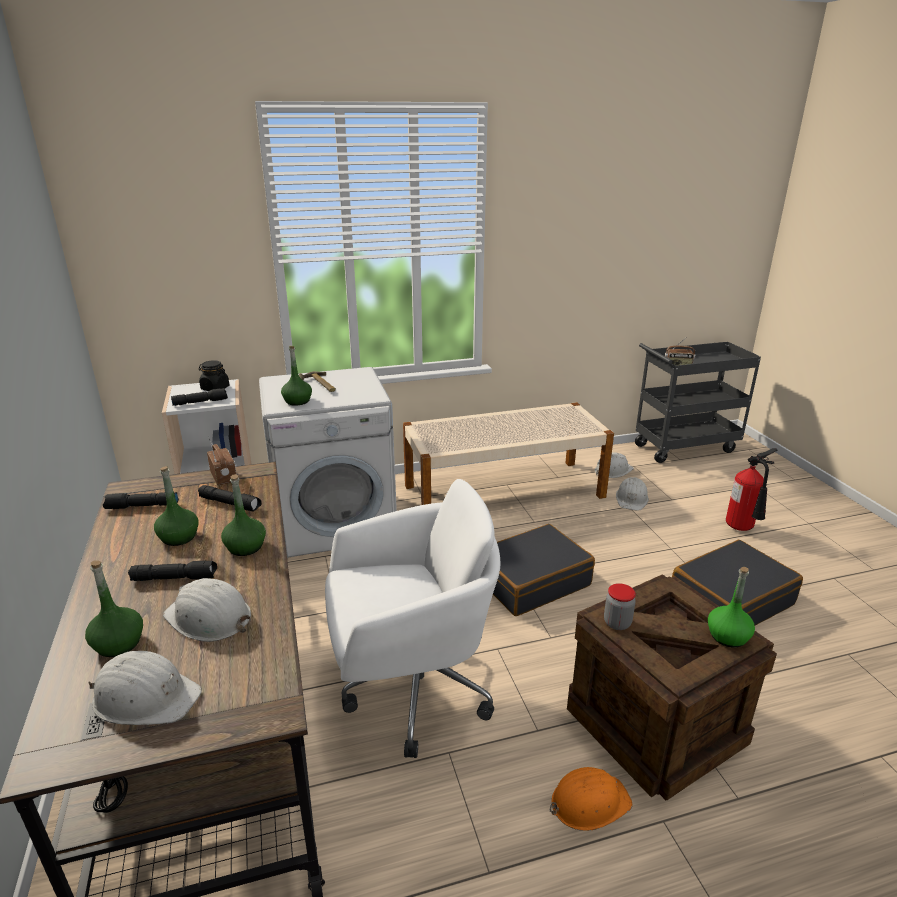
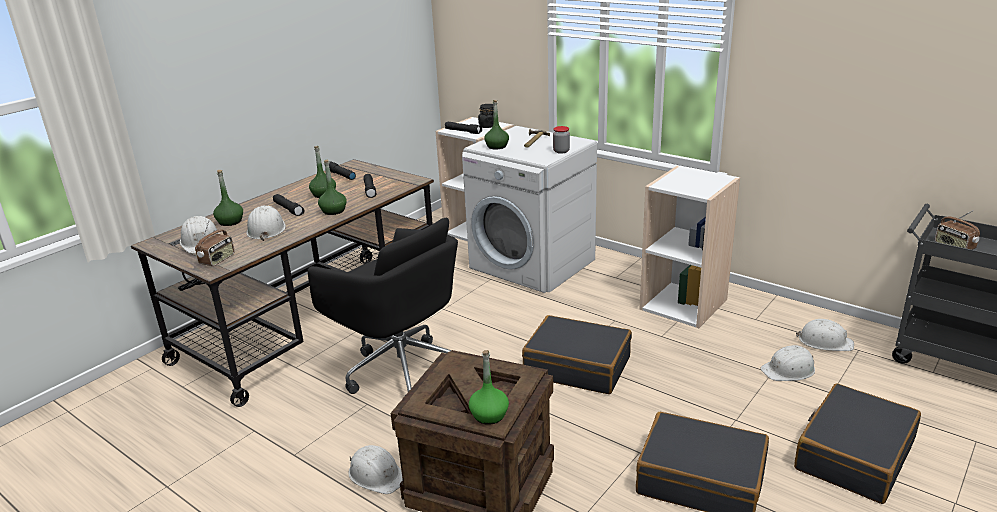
camera: 55 degrees right, 0 degrees up
(224, 477) = (395, 177): radio -> radio (218, 260)
(411, 696) = (398, 370): white office chair -> black office chair
(503, 491) = (684, 304): beige bench -> bookcase
(589, 802) = (377, 475): orange hard hat -> white hard hat
(617, 623) = (451, 365): jar -> jar (561, 151)
(743, 528) = (853, 455): fire extinguisher -> black suitcase

